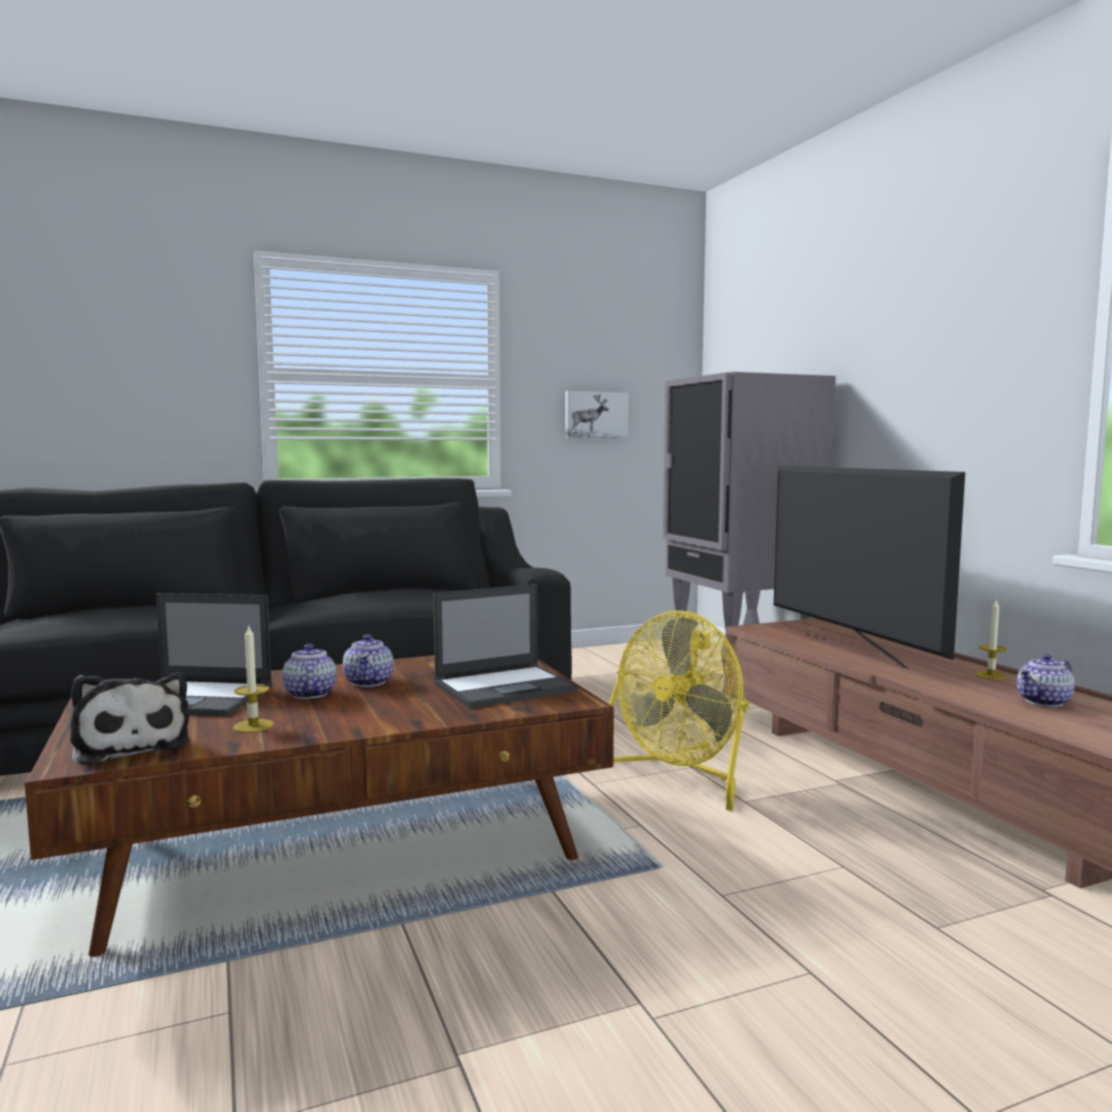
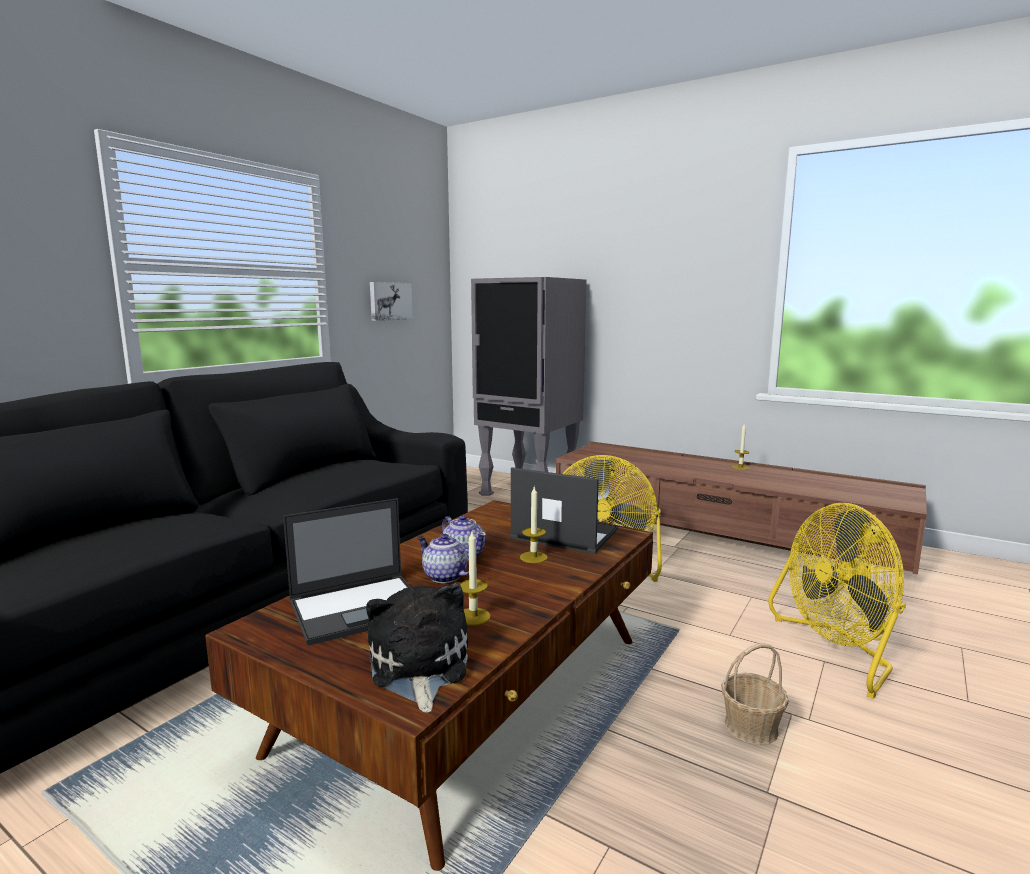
camera: 35 degrees left, 5 degrees up
(131, 745) = (418, 667): plush toy -> plush toy turned 120 degrees counterclockwise
(422, 698) = (533, 557): none -> candle
(506, 687) = (563, 534): laptop -> laptop turned 90 degrees counterclockwise
(559, 991) = (751, 727): none -> basket
(851, 649) = (650, 462): television -> none
(870, 969) = (840, 649): none -> yellow fan
(1044, 702) = (788, 479): teapot -> none

